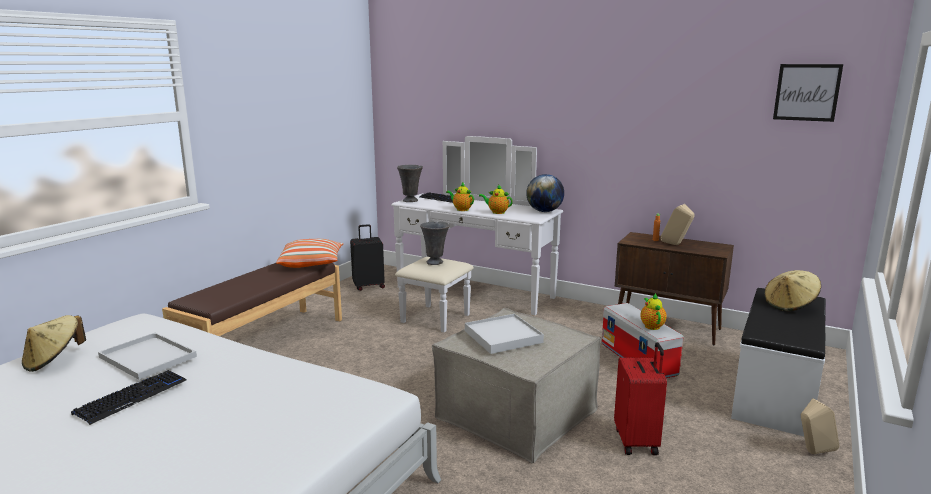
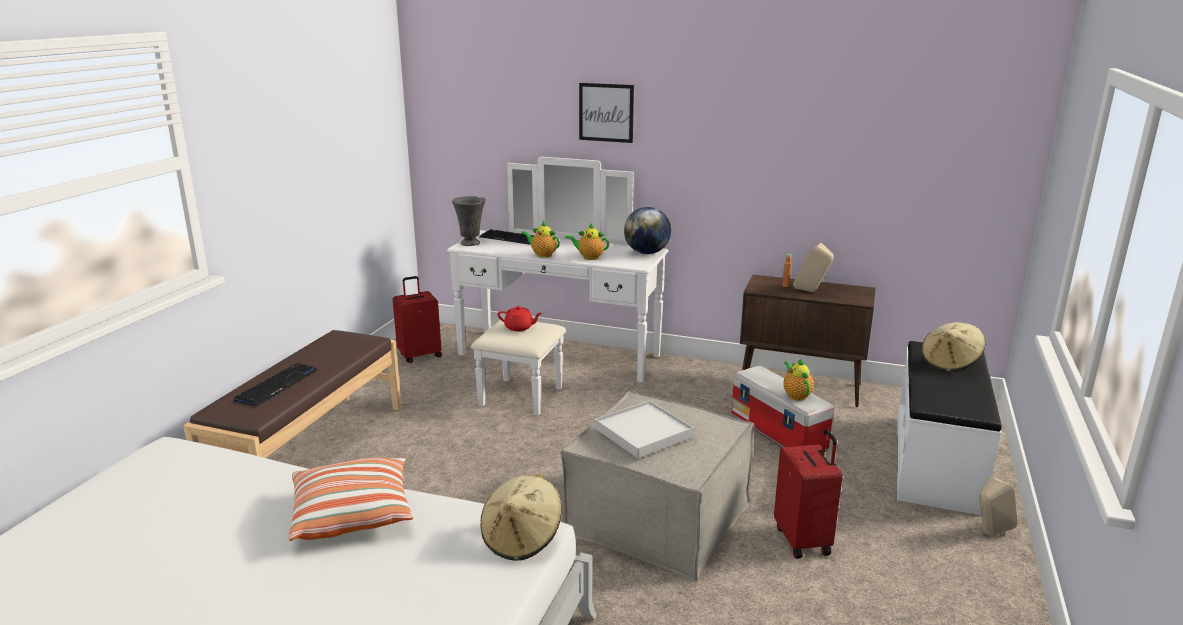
camera: 10 degrees left, 5 degrees up
(54, 360) = (78, 523): beige hat -> beige hat (522, 539)
(132, 397) = (215, 567): keyboard -> keyboard (277, 385)
(146, 357) = (205, 505): white tray -> none
(311, 263) = (361, 341): pillow -> pillow (353, 514)
(368, 286) = (420, 355): black suitcase -> red suitcase
(435, 262) = (519, 328): grey vase -> red teapot
(807, 92) = (960, 110): picture -> picture (606, 112)

